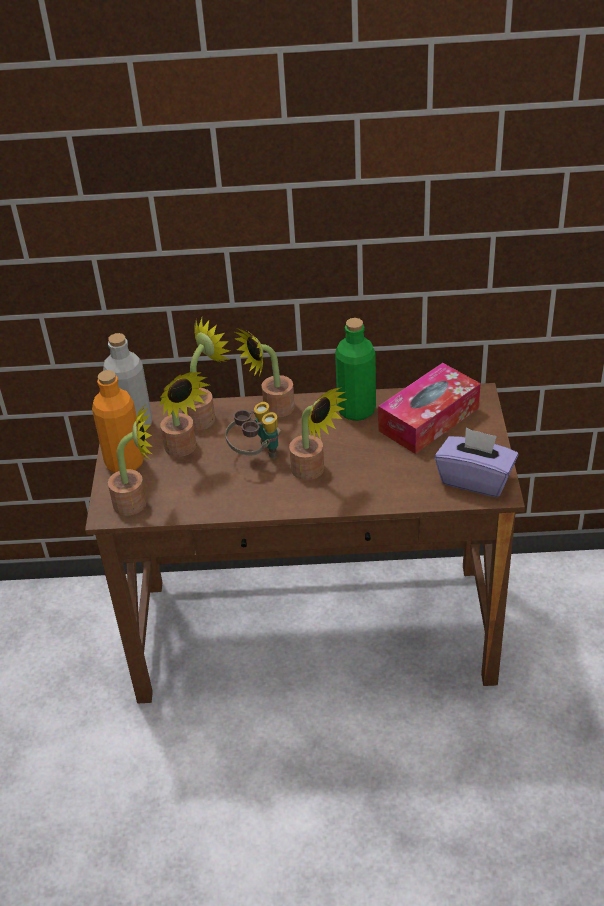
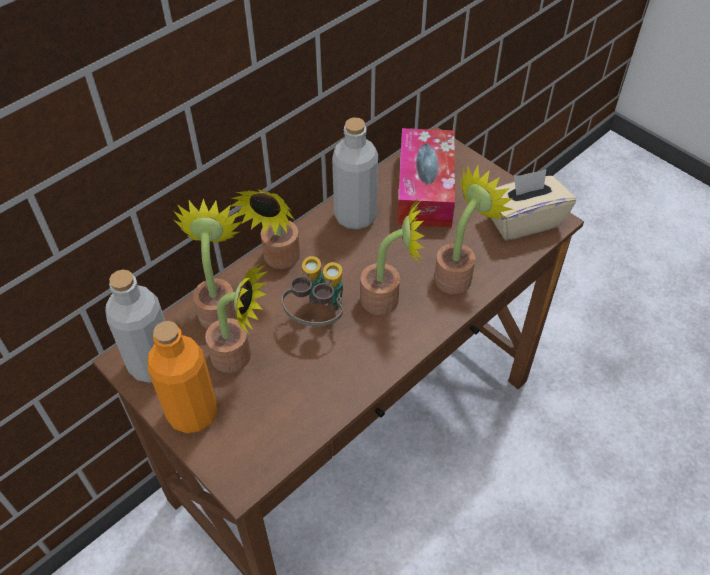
camera: 45 degrees left, 10 degrees up
(137, 502) = (258, 447): potted plant -> potted plant (458, 274)
(356, 410) = (355, 216): green bottle -> grey bottle
(475, 479) = (523, 221): purple tissue box -> beige tissue box

